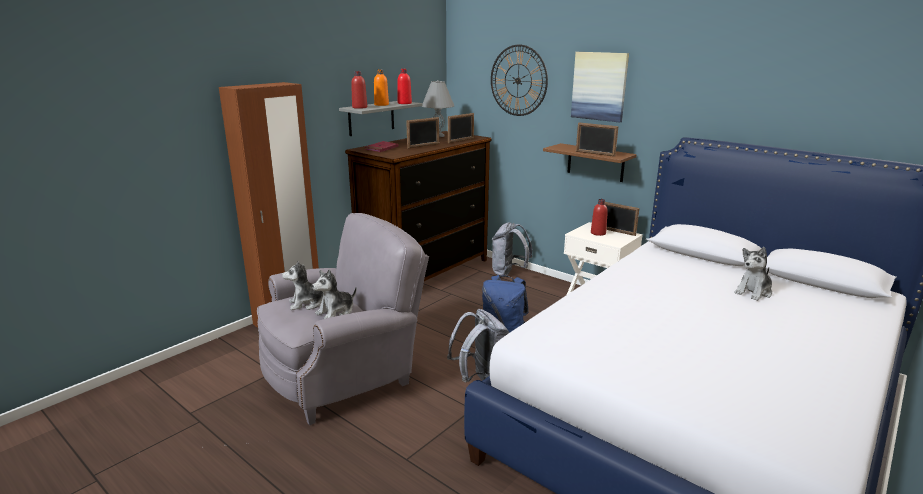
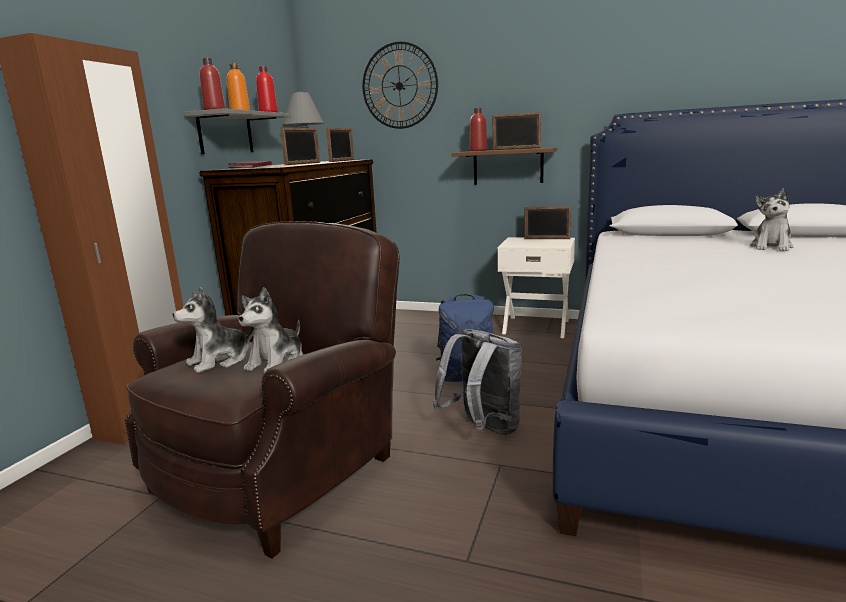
camera: 20 degrees left, 5 degrees down
(344, 374) = (284, 468): grey armchair -> brown armchair
(509, 273) = (417, 318): grey backpack -> none
(598, 233) = (530, 242): red bottle -> red bottle (478, 150)
(599, 86) = (504, 76): picture -> none

